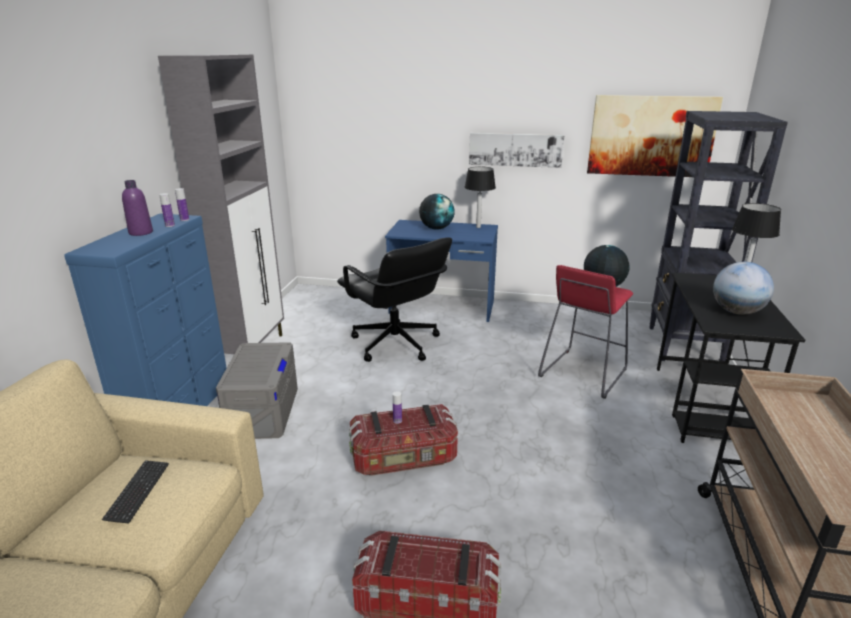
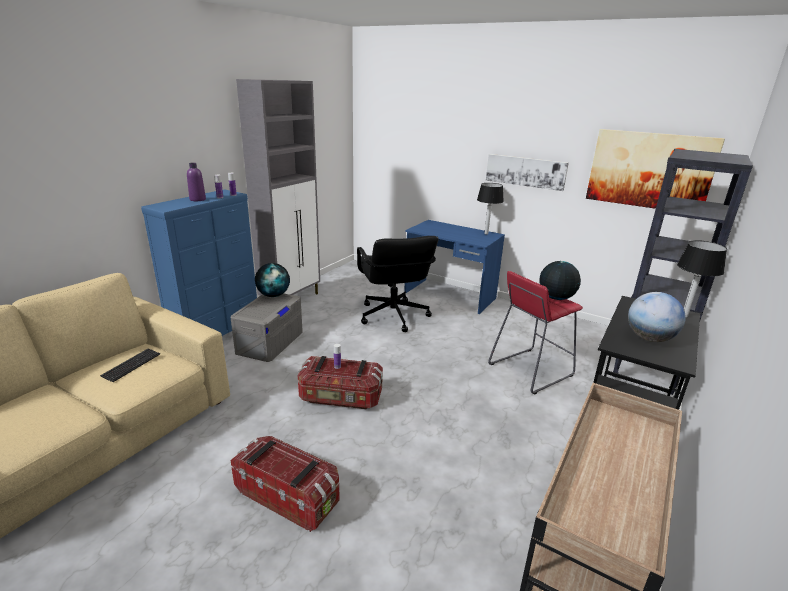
camera: 20 degrees right, 0 degrees up
(436, 228) = (450, 230): globe -> globe (273, 295)

